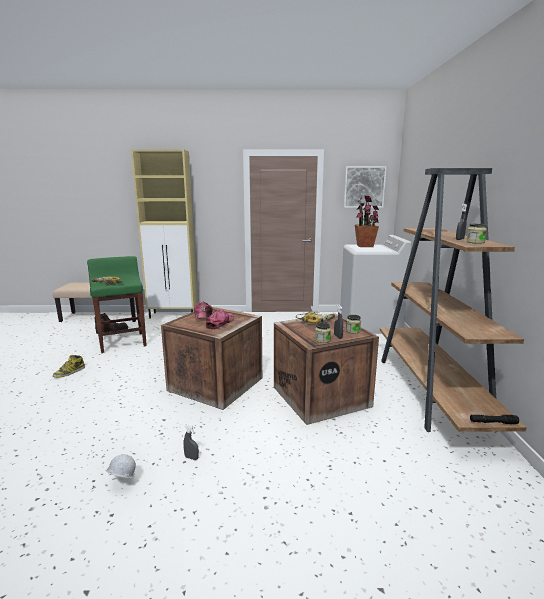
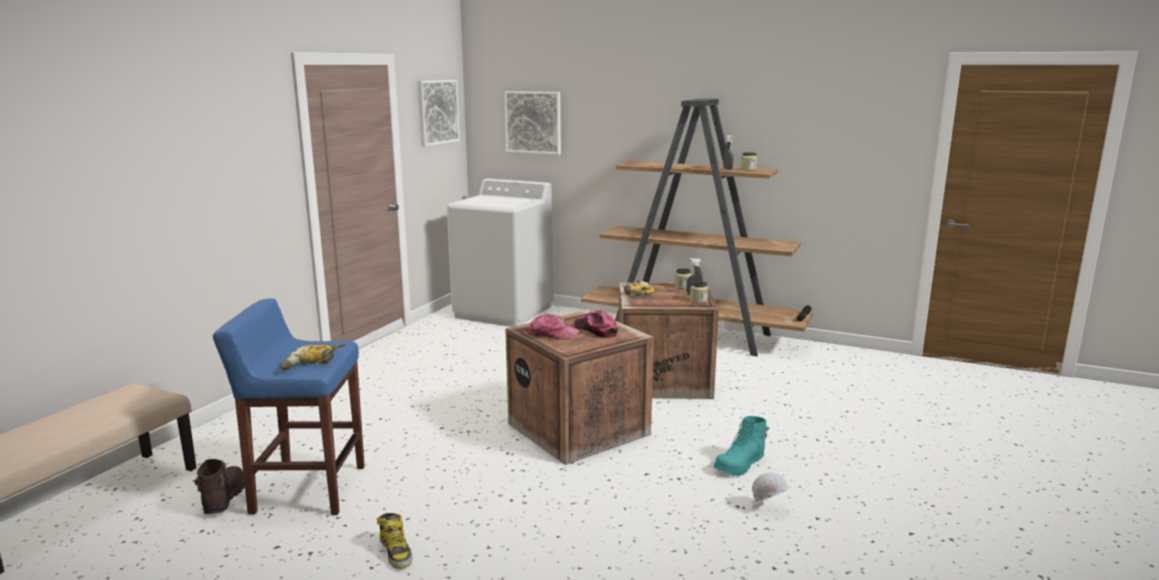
camera: 65 degrees left, 0 degrees up
(123, 342) = (307, 489): green stool -> blue stool
(174, 315) = (229, 425): beige cabinet -> none
(191, 458) = (740, 465): grey spray bottle -> turquoise boot
(365, 246) = (480, 200): potted plant -> none
(415, 195) = (533, 122): none -> picture

